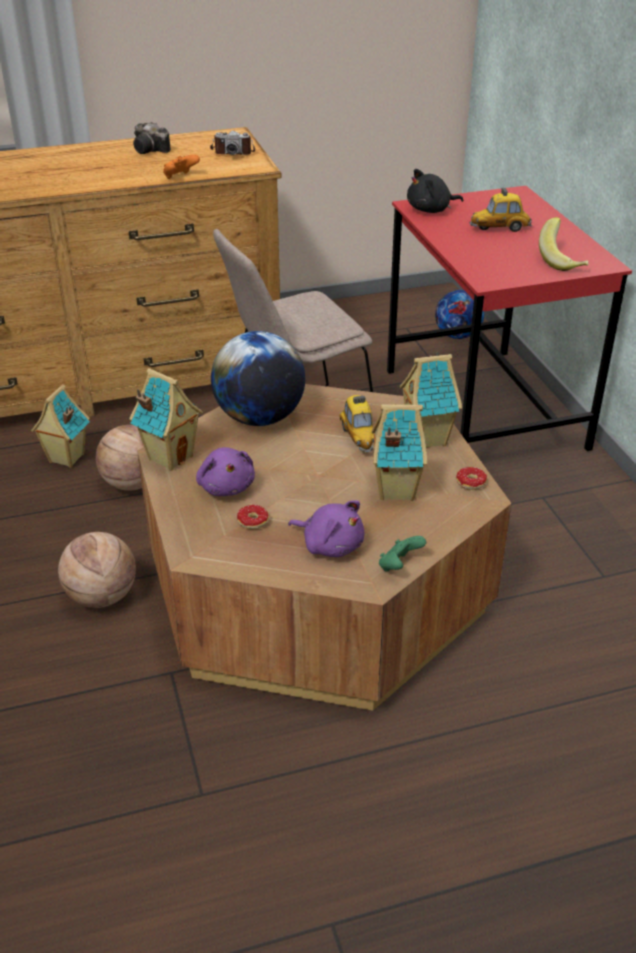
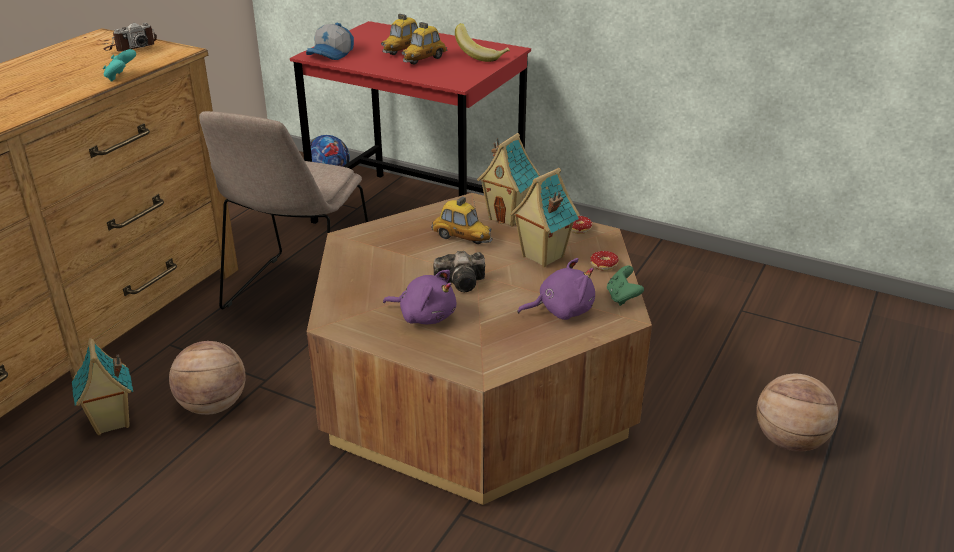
camera: 45 degrees left, 5 degrees down
(101, 597) = (320, 502): basketball -> basketball (790, 441)
(151, 150) = (41, 67): camera -> camera (463, 283)
(170, 457) = (344, 321): toy house -> none
(180, 177) = (121, 77): orange game controller -> turquoise game controller
(249, 525) = (486, 330): donut -> donut (605, 268)
(259, 418) = (368, 261): globe -> none
(431, 210) = (331, 54): black plush toy -> cap
(501, 245) = (424, 60): none -> toy car

